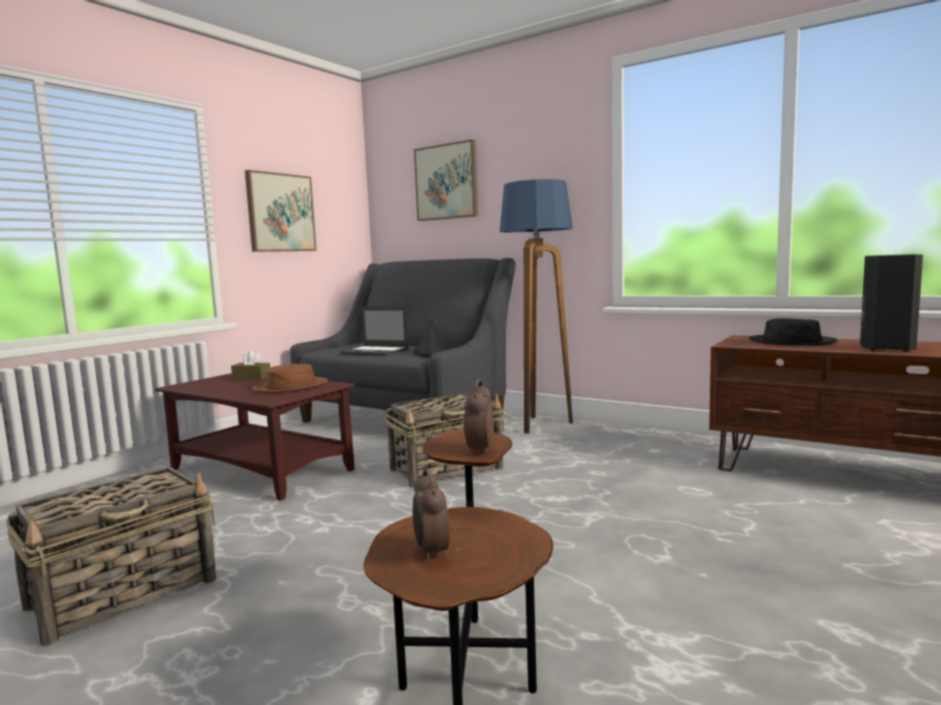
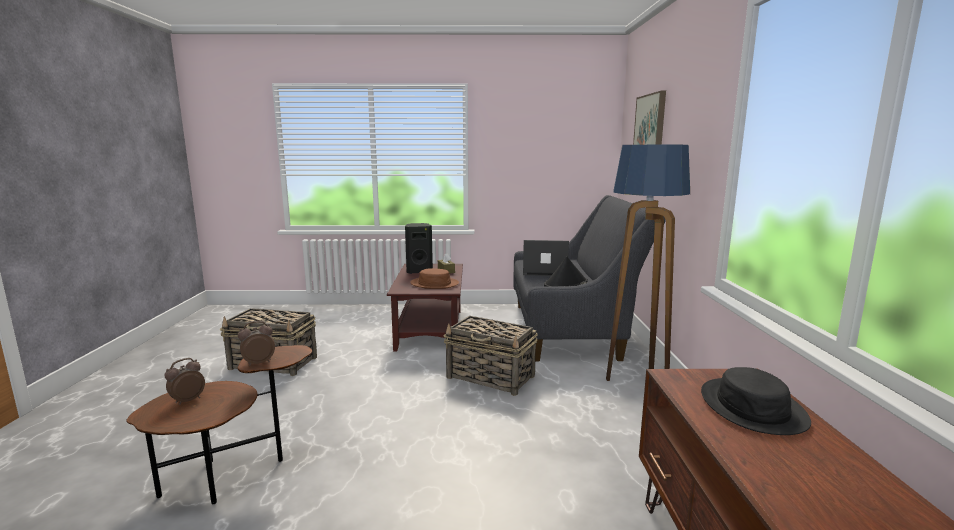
camera: 55 degrees right, 5 degrees up
(280, 213) = (524, 154): picture -> none
(375, 351) = (543, 271): laptop -> laptop turned 105 degrees clockwise
(886, 348) = (794, 479): black speaker -> black speaker (419, 271)

